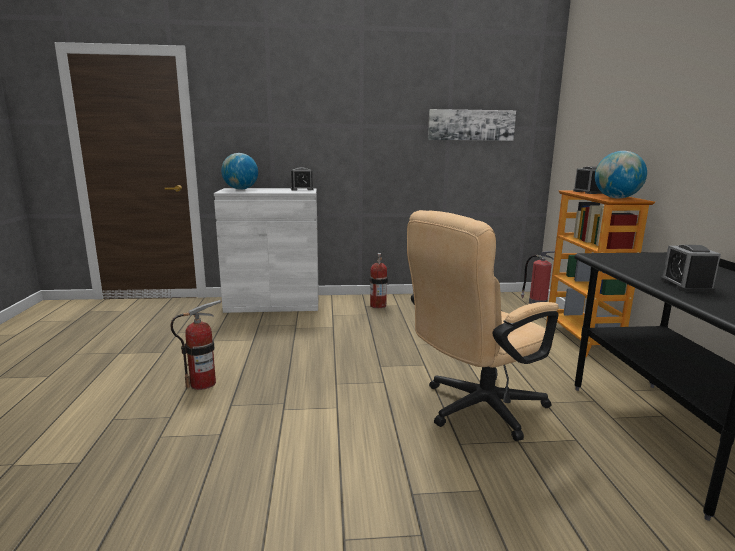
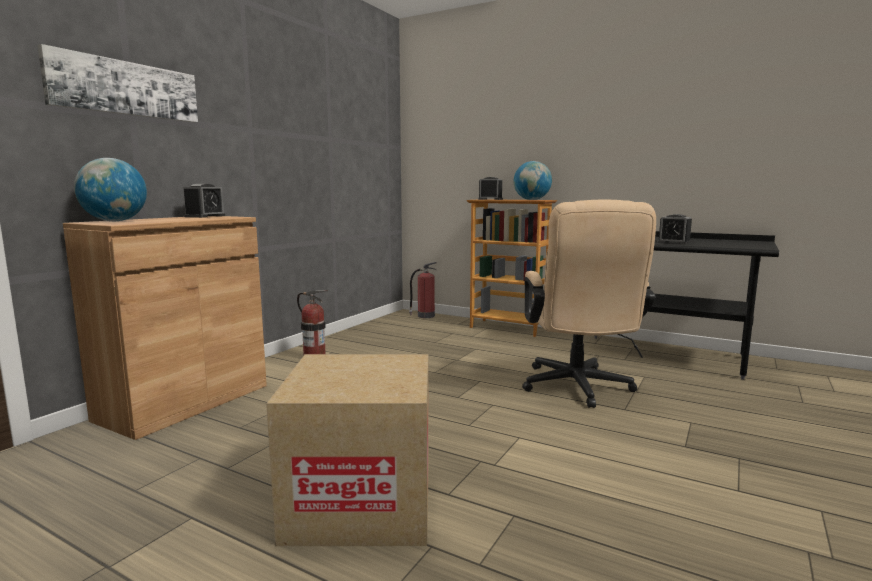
camera: 55 degrees left, 5 degrees down
(203, 383) = (361, 502): fire extinguisher -> cardboard box
(273, 304) = (185, 402): white cabinet -> brown cabinet
(471, 125) = (348, 138): picture -> picture (125, 88)

